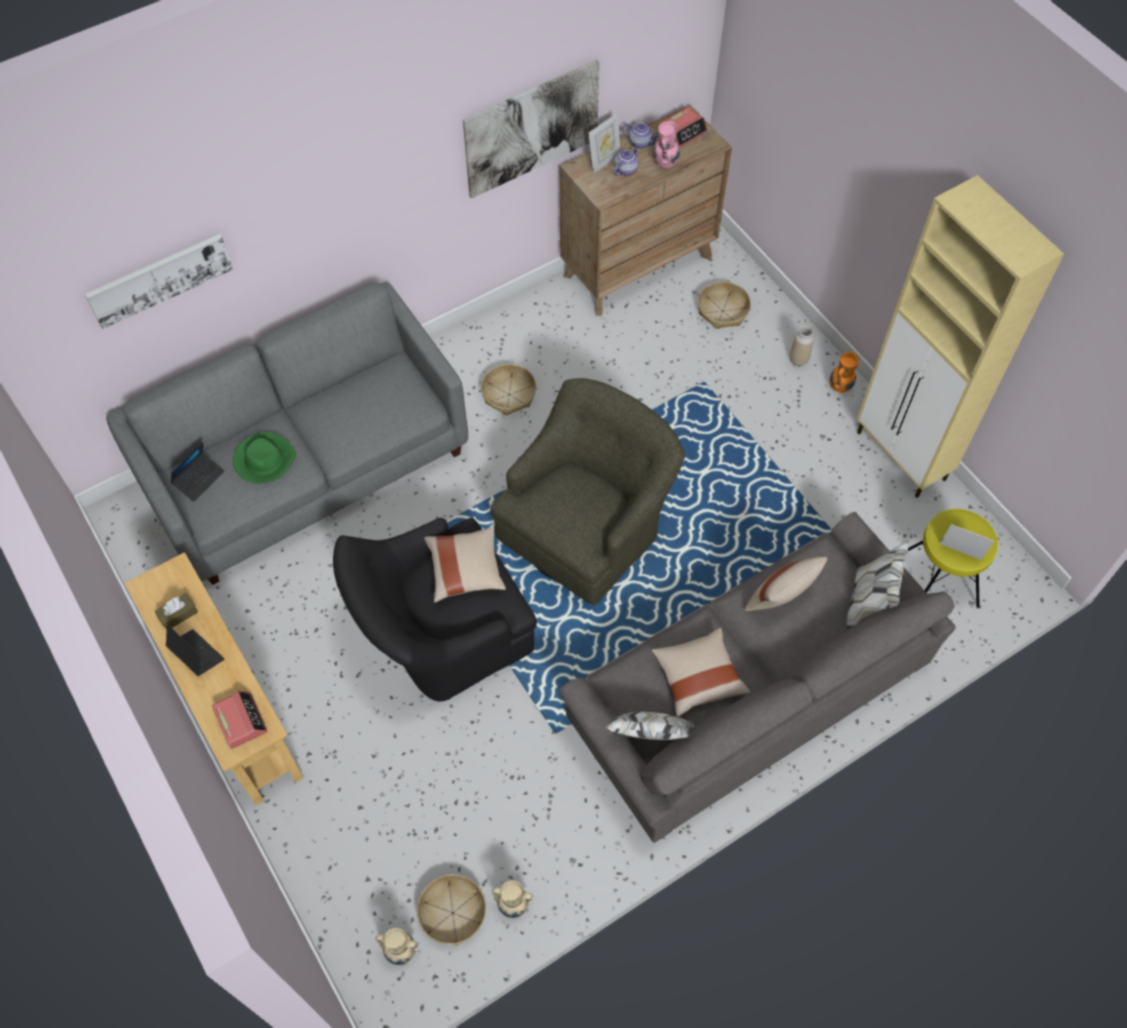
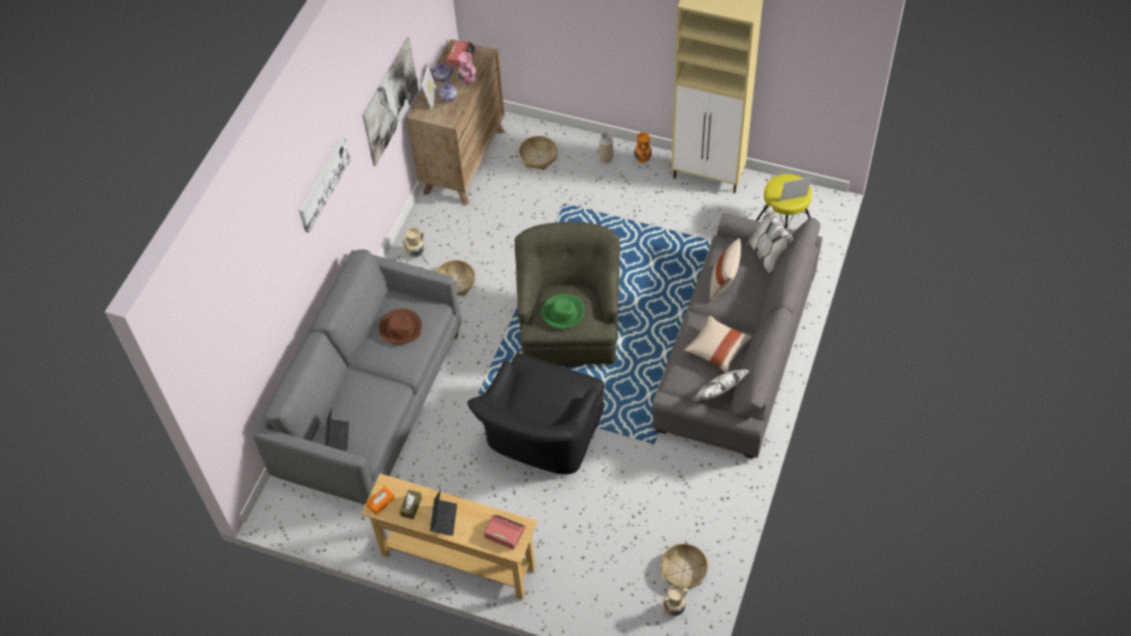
camera: 35 degrees left, 5 degrees down
(154, 586) = (381, 503): none -> orange tissue box
(159, 279) = (259, 313): picture -> picture (323, 183)
(196, 654) = (444, 519): laptop -> laptop turned 90 degrees clockwise
(264, 459) = (367, 399): green hat -> green hat (563, 313)
(370, 404) = (401, 328): none -> brown hat
(465, 570) = (542, 381): beige pillow -> none
(513, 905) = (712, 543): beige vase -> beige vase (416, 253)

